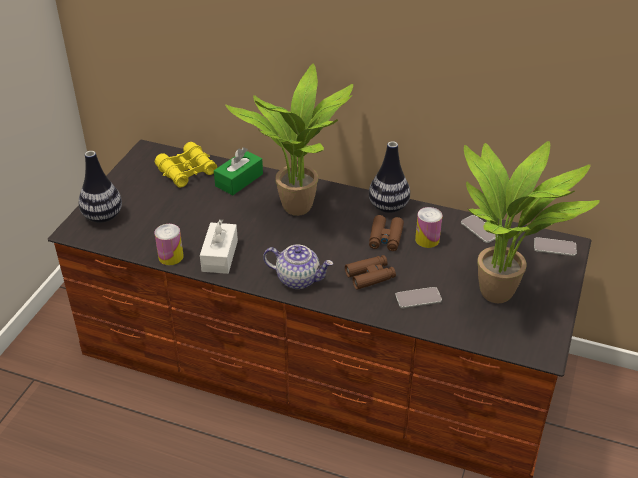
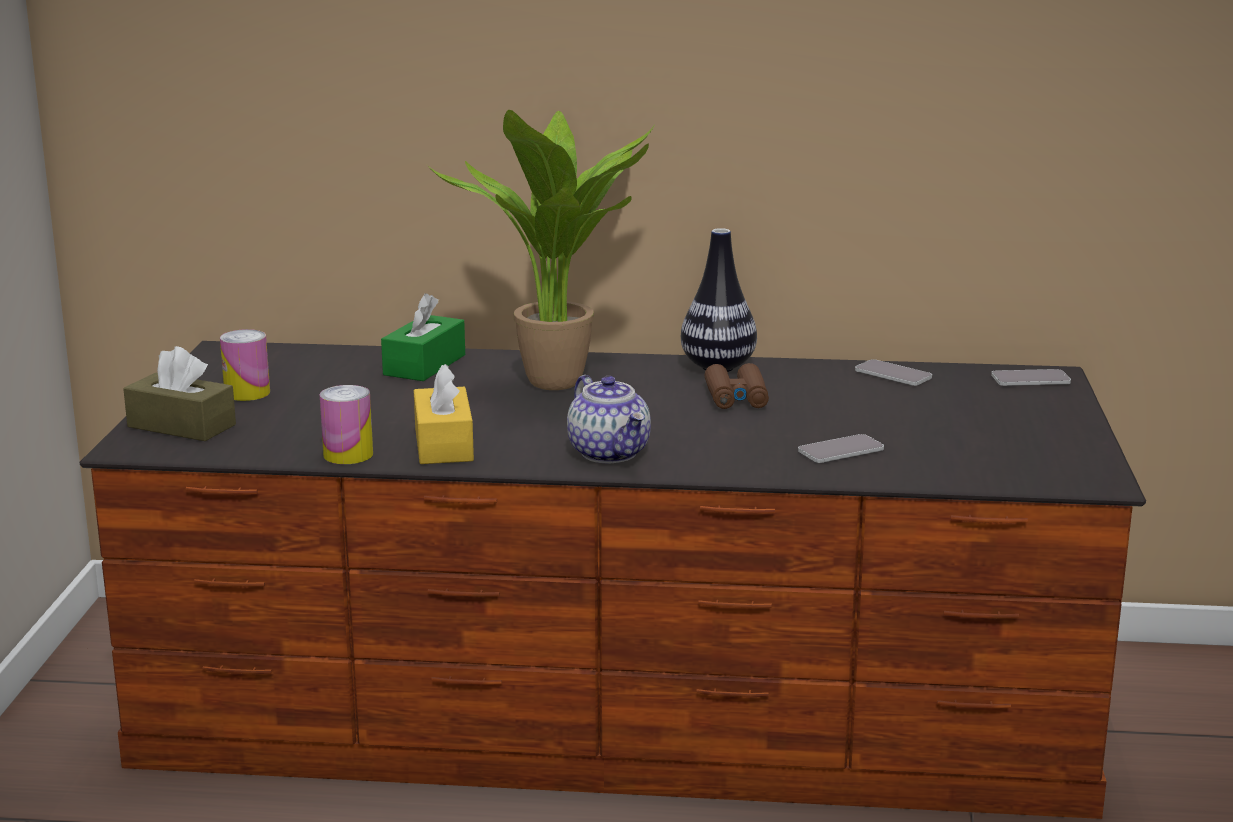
camera: 15 degrees left, 20 degrees down
(103, 217) = (181, 426): vase -> brown tissue box
(187, 171) = (317, 364): yellow binoculars -> none
(220, 256) = (443, 444): white tissue box -> yellow tissue box
(298, 279) = (610, 453): teapot -> teapot turned 60 degrees clockwise
(370, 276) = (738, 437): brown binoculars -> none
(427, 239) = (810, 392): can -> can (247, 393)
(501, 293) = (979, 431): potted plant -> none

